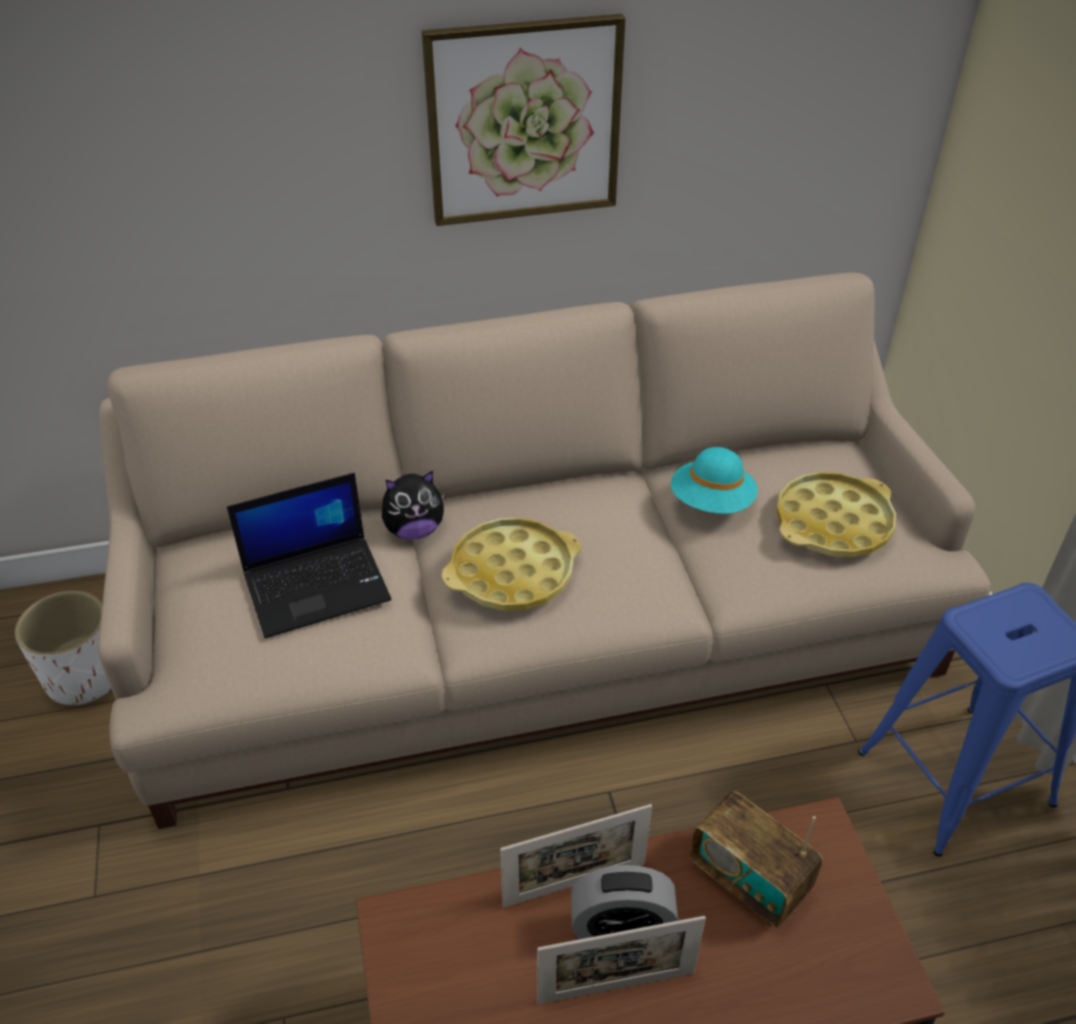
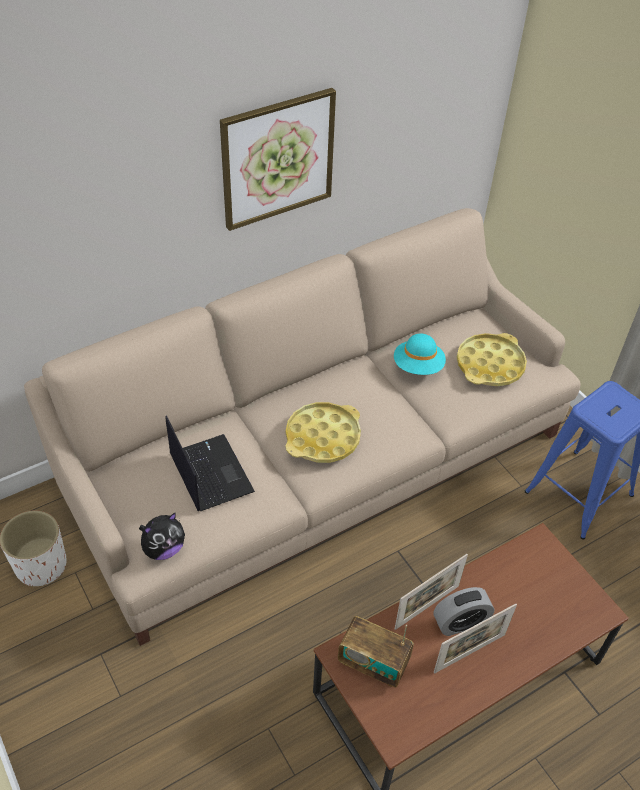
camera: 20 degrees left, 5 degrees up
(318, 585) = (209, 472): laptop -> laptop turned 75 degrees counterclockwise
(414, 530) = (248, 423): plush toy -> plush toy (163, 549)
(749, 880) = (514, 579): radio -> radio (373, 663)

